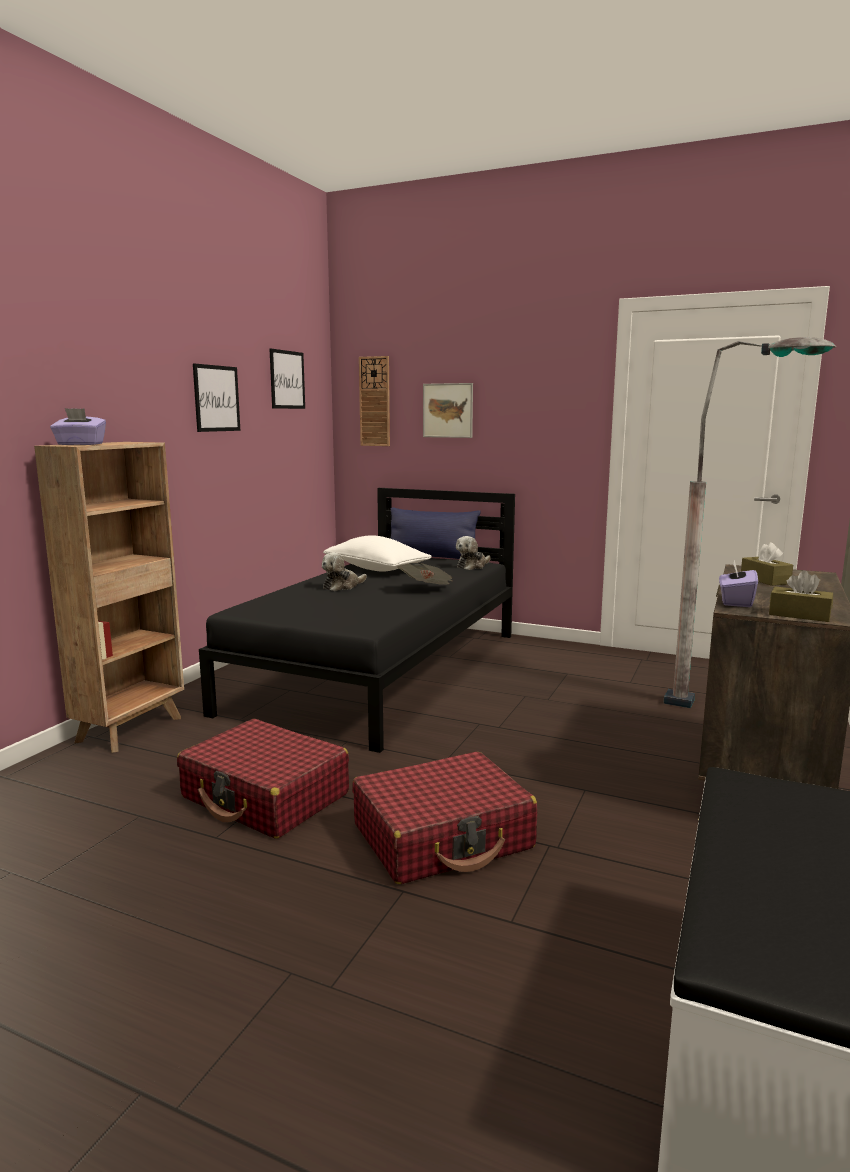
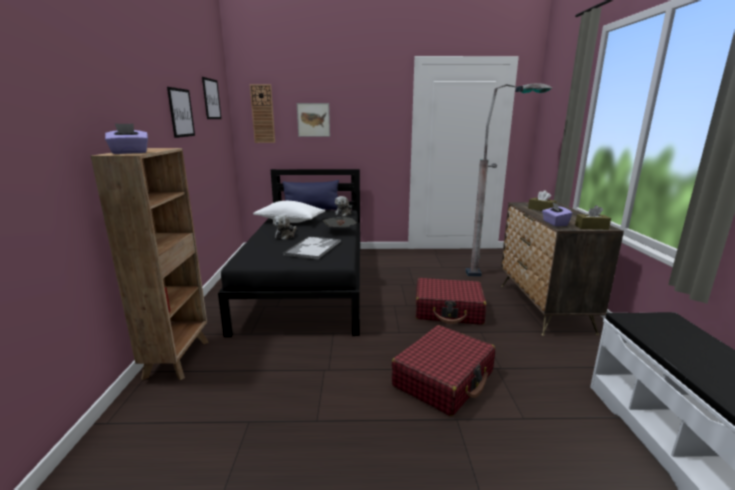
camera: 25 degrees left, 5 degrees up
(265, 796) = (320, 382): red suitcase -> red suitcase (448, 310)
(355, 606) = (313, 248): none -> tray

